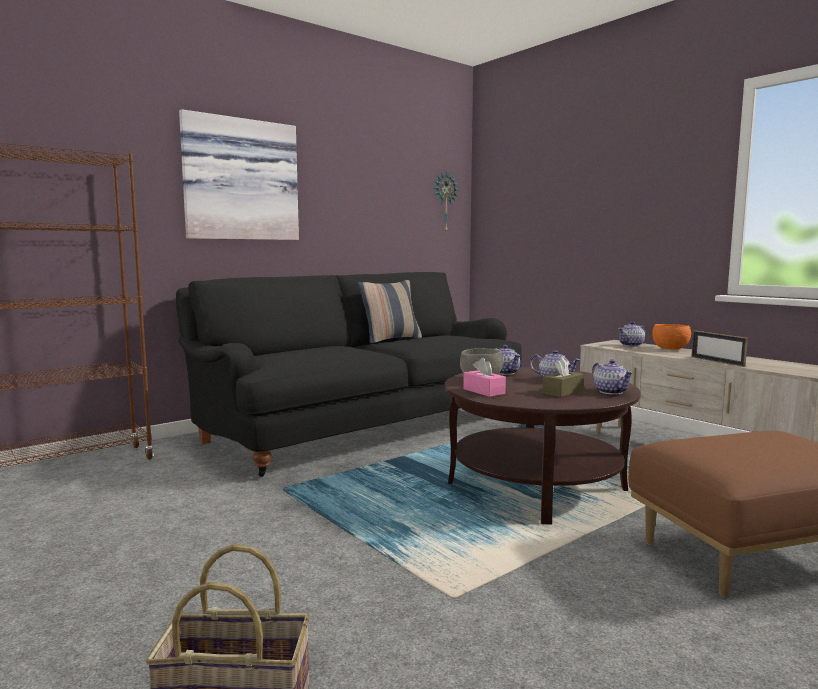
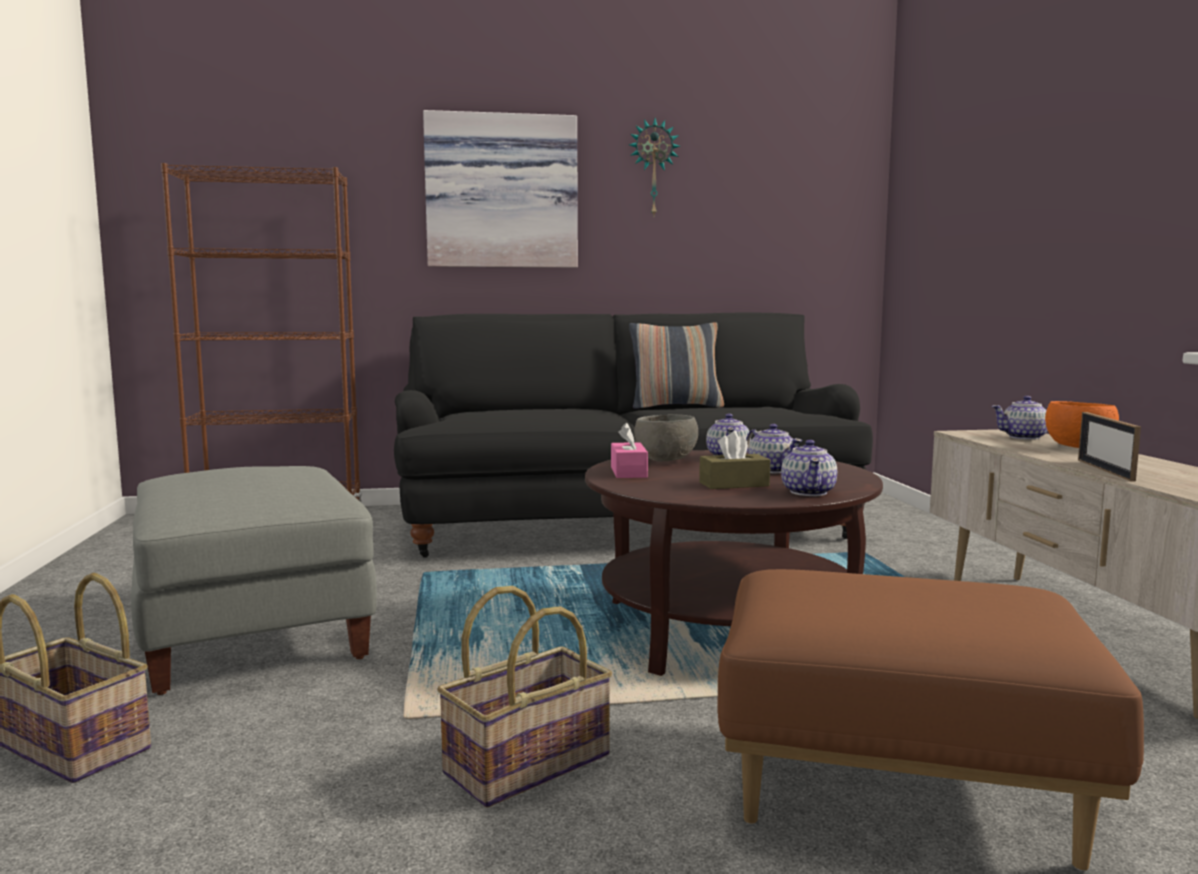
camera: 30 degrees right, 0 degrees up
(224, 568) = (252, 632): none -> grey ottoman
(444, 202) = (832, 209): wall clock -> wall clock (653, 168)
(571, 602) = (526, 762): none -> basket

